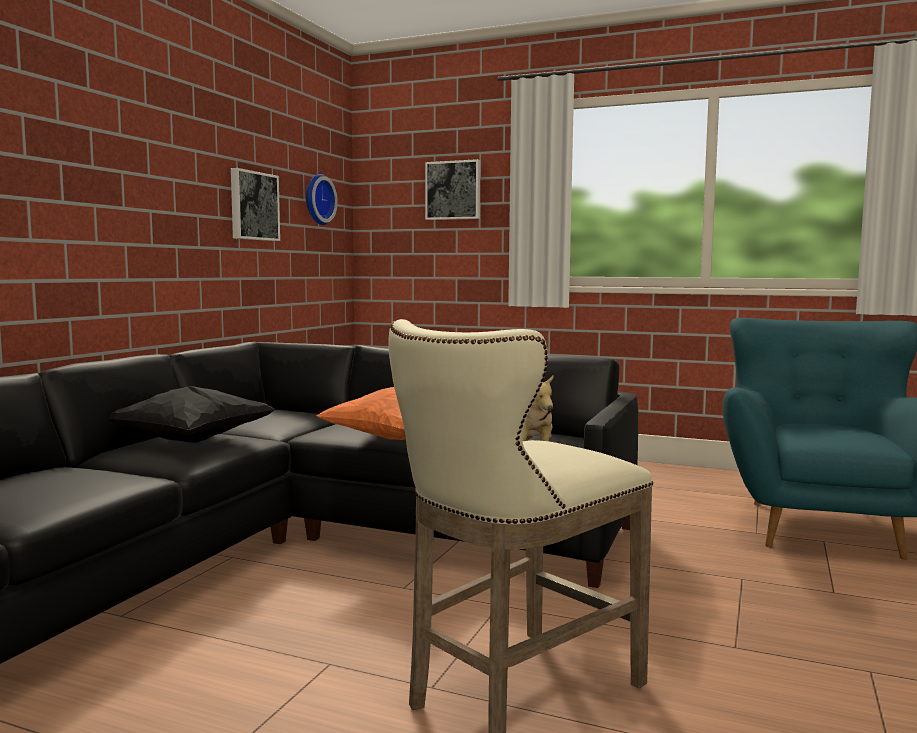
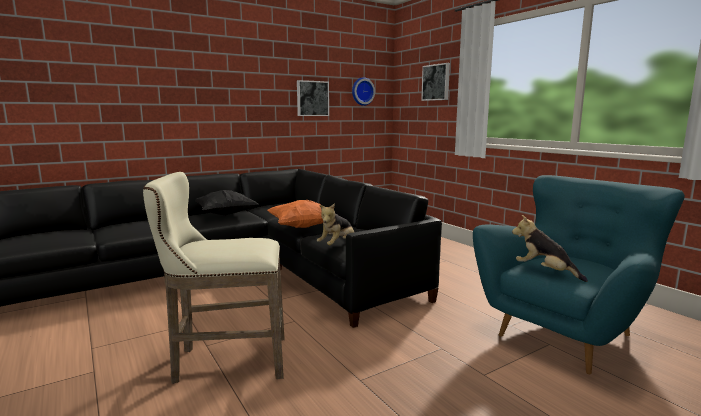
camera: 35 degrees right, 5 degrees up
(824, 440) = (545, 272): none -> plush toy

